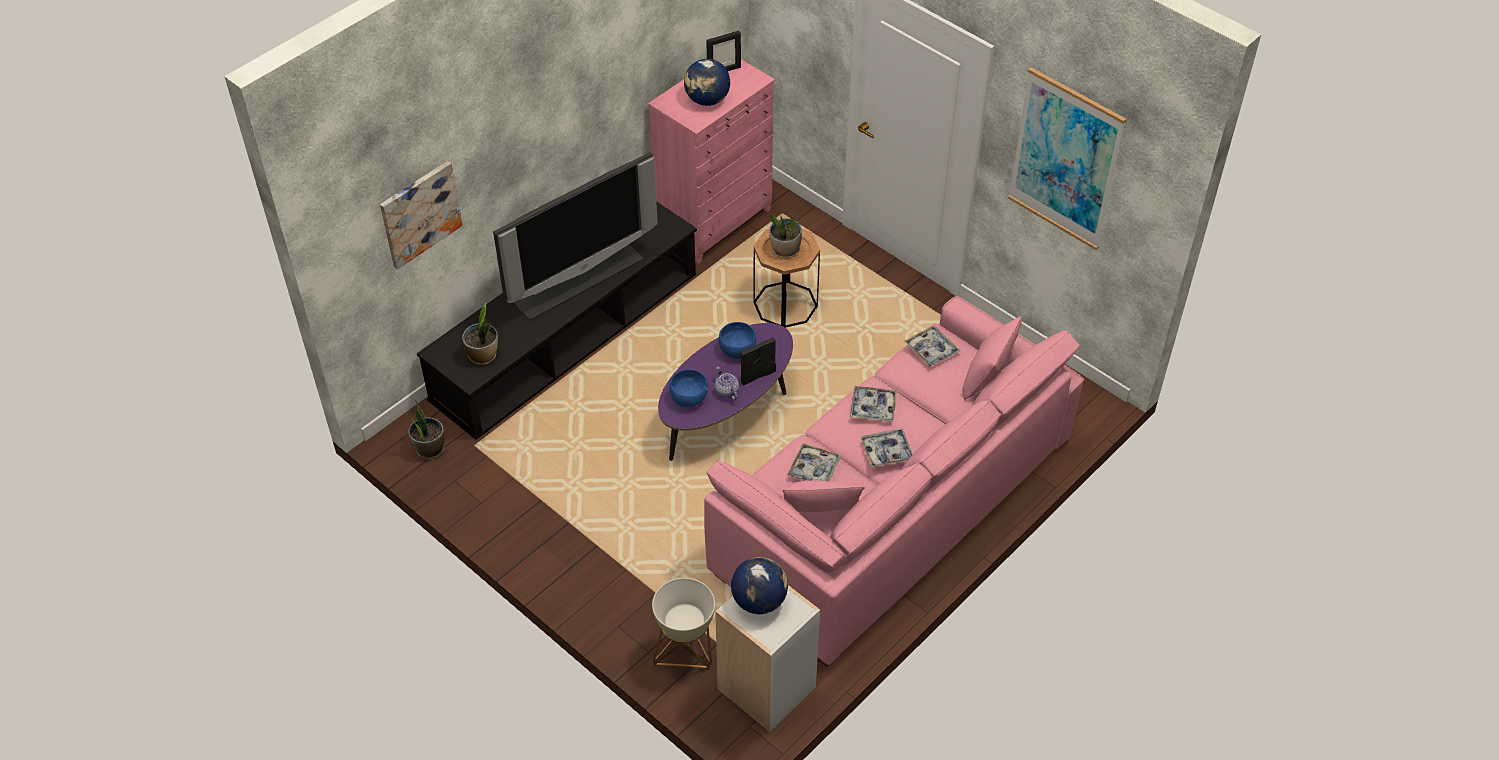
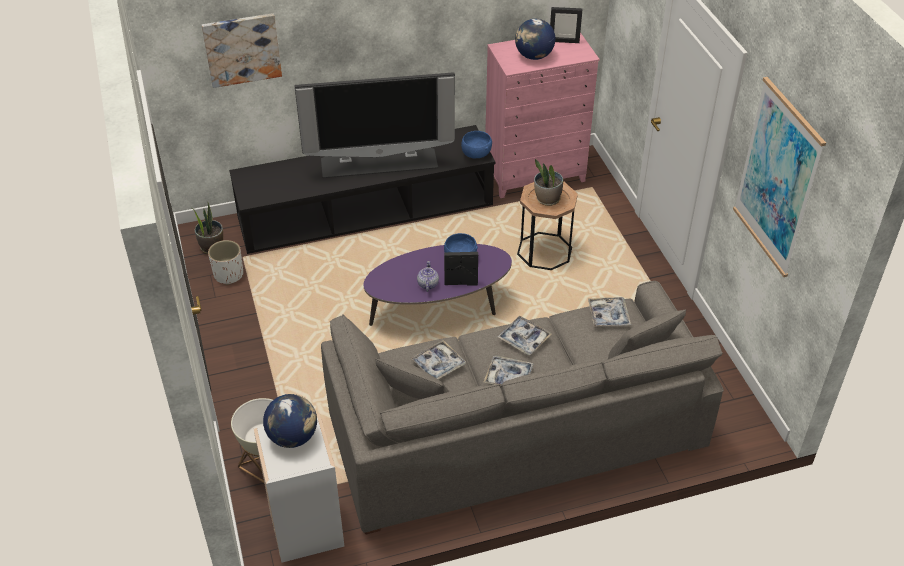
camera: 30 degrees right, 5 degrees down
(475, 472) = (228, 275): none -> white planter
(483, 356) = (271, 188): potted plant -> none
(688, 398) = (395, 277): blue bowl -> blue bowl (476, 154)
(890, 504) = (514, 432): pink sofa -> grey sofa

